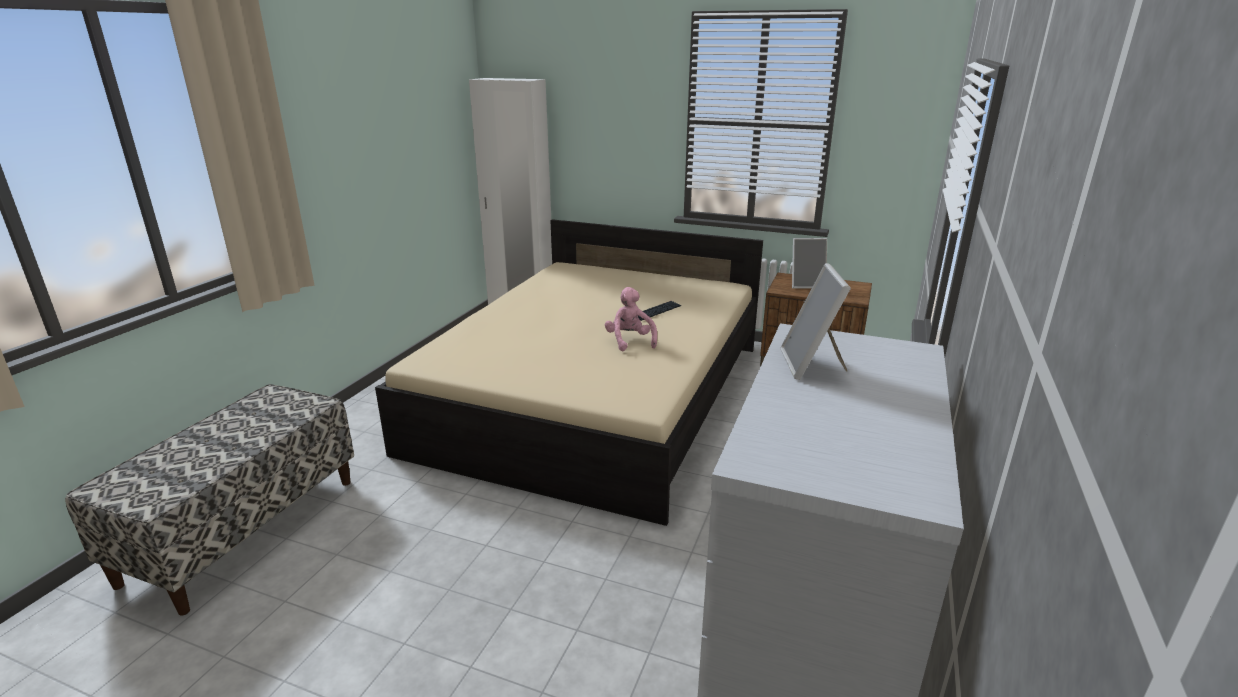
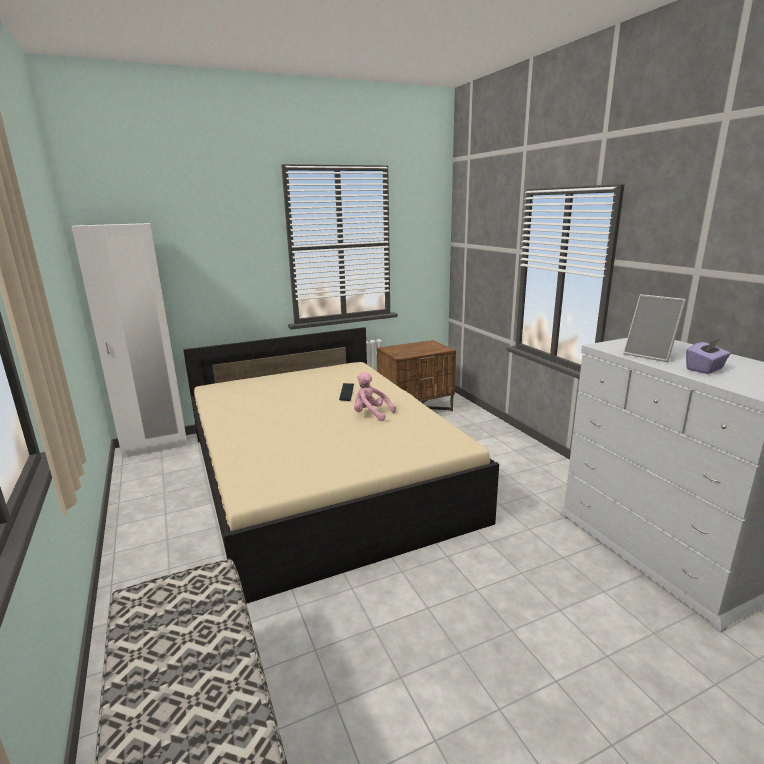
camera: 45 degrees left, 5 degrees down
(806, 284) = (406, 349): picture frame -> none
(810, 407) = (705, 369): none -> purple tissue box

